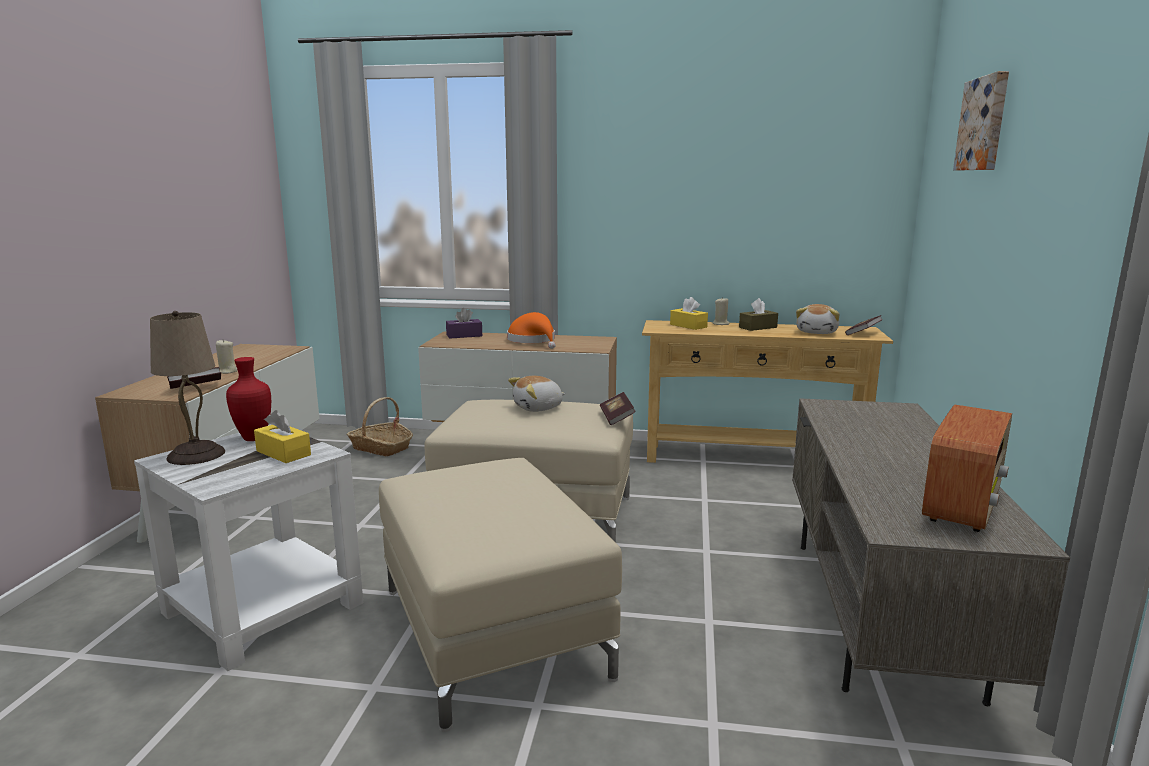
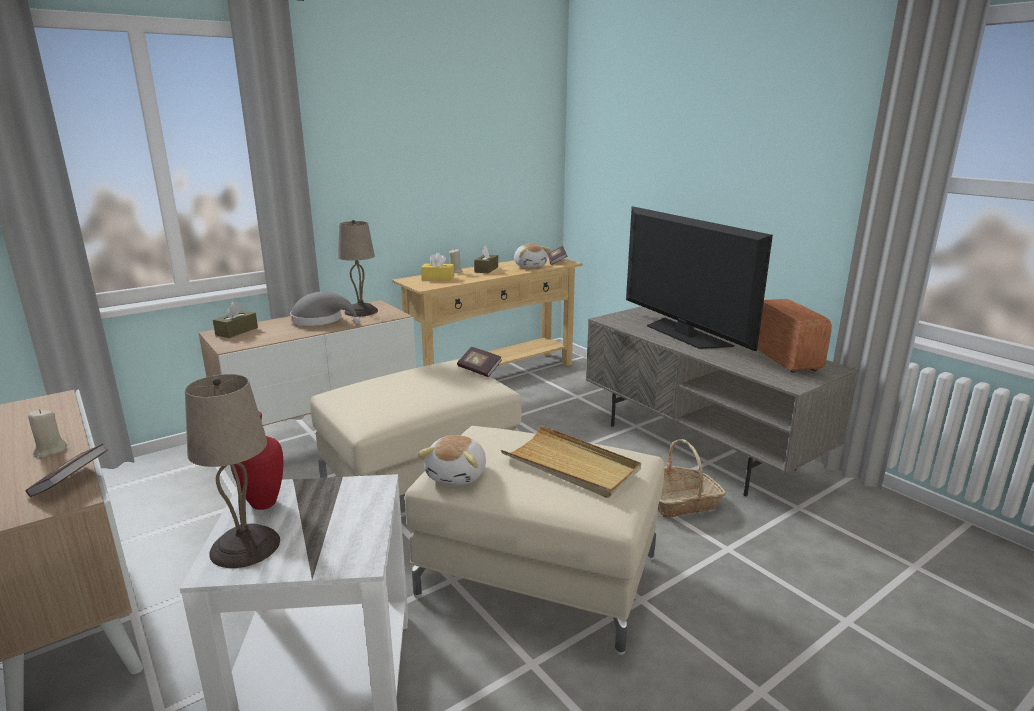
camera: 45 degrees left, 5 degrees up
(283, 453) = (337, 502): yellow tissue box -> none
(381, 448) = (153, 484): basket -> basket (681, 502)
(464, 335) = (236, 331): purple tissue box -> brown tissue box
(507, 510) = (571, 465): none -> beige tray
(533, 341) = (321, 320): orange hat -> grey hat
(538, 408) = (407, 381): plush toy -> plush toy (458, 474)
(577, 341) = (360, 311): none -> beige table lamp
(882, 441) = (684, 334): none -> television
(984, 124) = (656, 107): picture -> none

